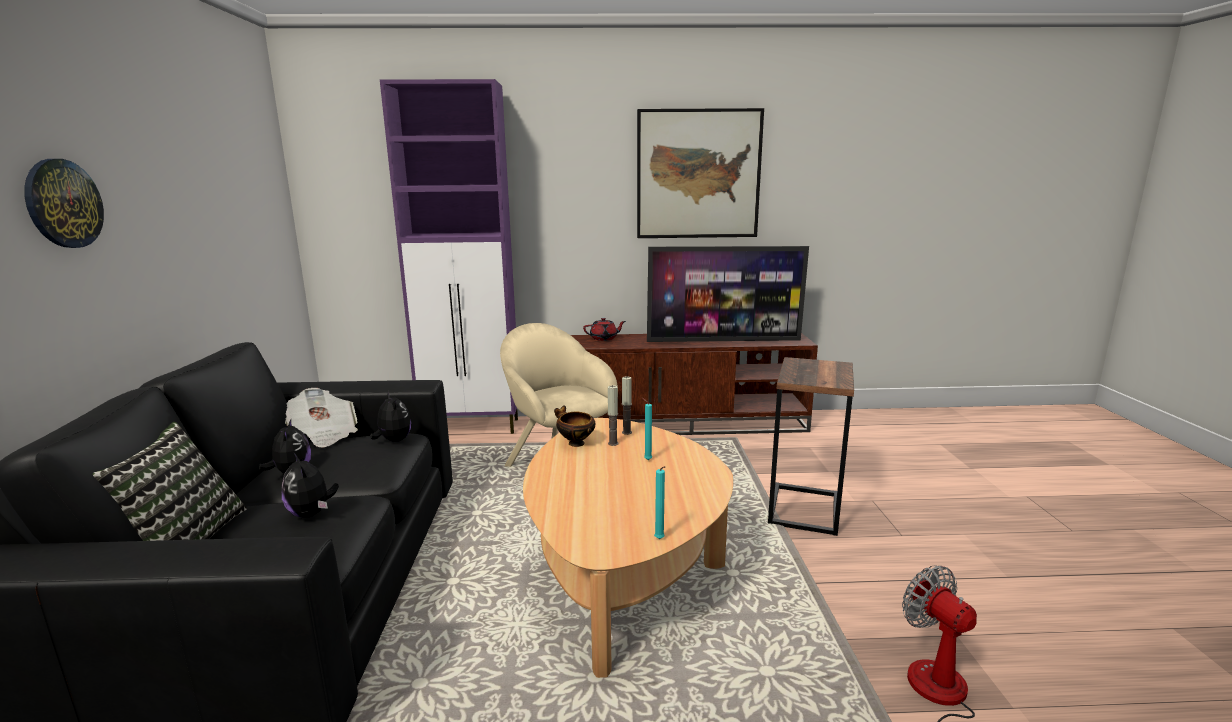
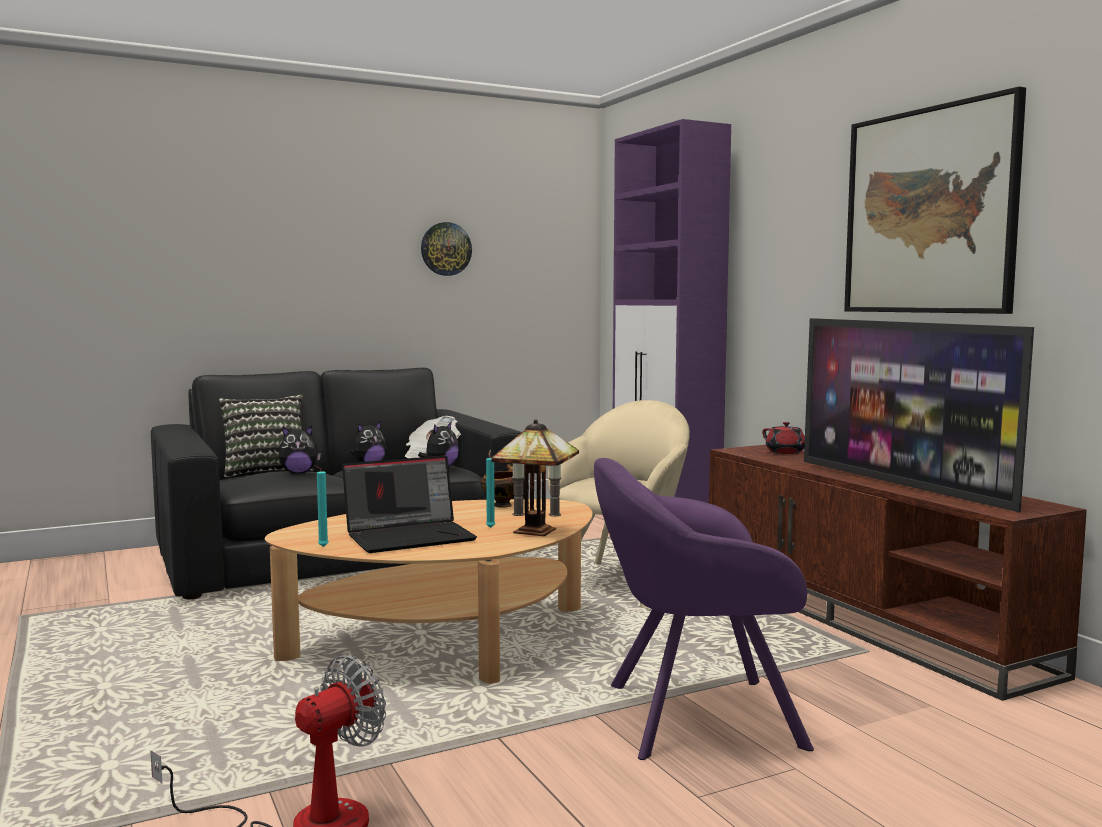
camera: 65 degrees right, 10 degrees down
(63, 203) = (319, 248): wall clock -> wall clock (446, 249)
(312, 513) = (299, 473): plush toy -> plush toy turned 135 degrees counterclockwise
(652, 494) = (411, 536): none -> laptop
(672, 446) = (538, 531): none -> table lamp
(802, 509) = (691, 716): side table -> purple armchair

